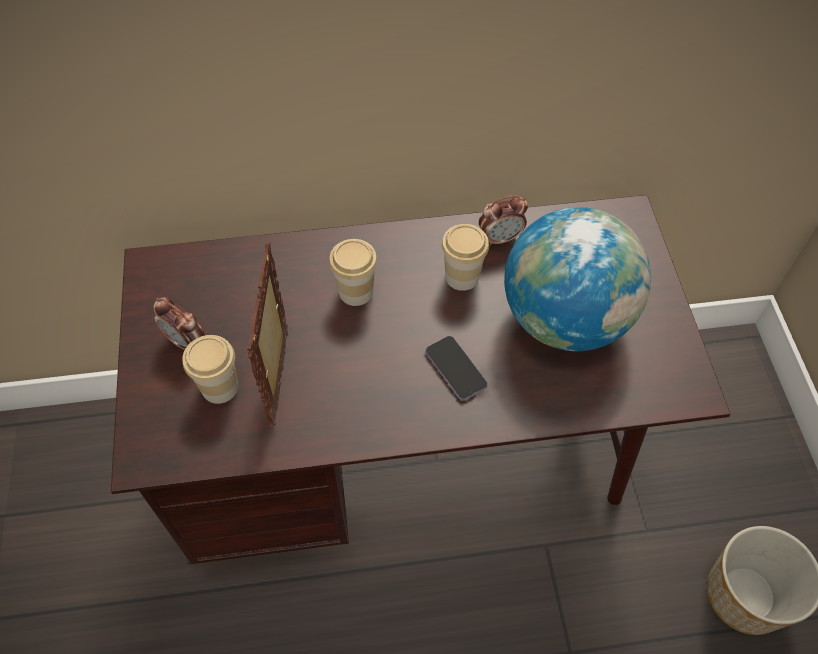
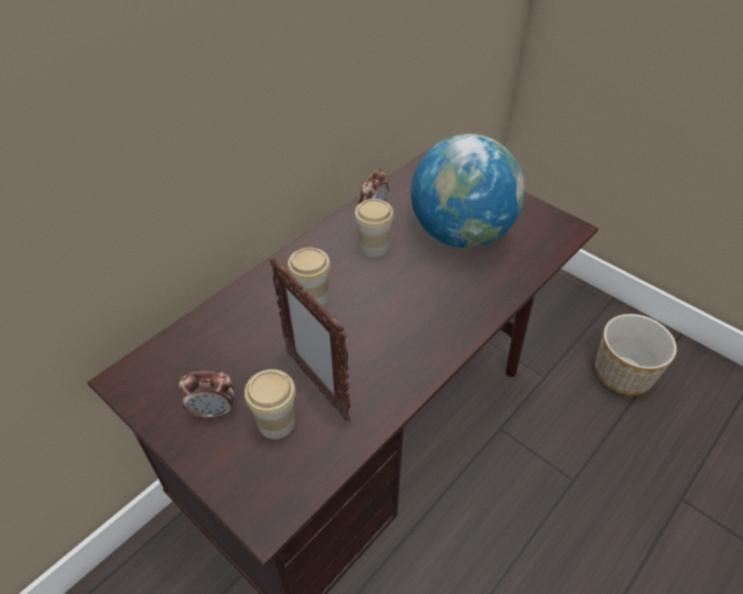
camera: 40 degrees left, 10 degrees down
(455, 369) = (429, 301): phone -> none

